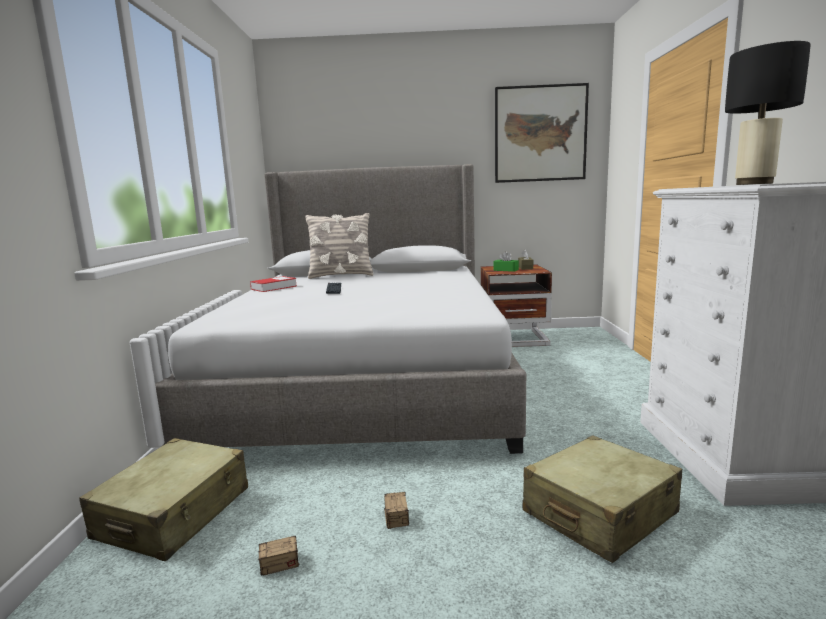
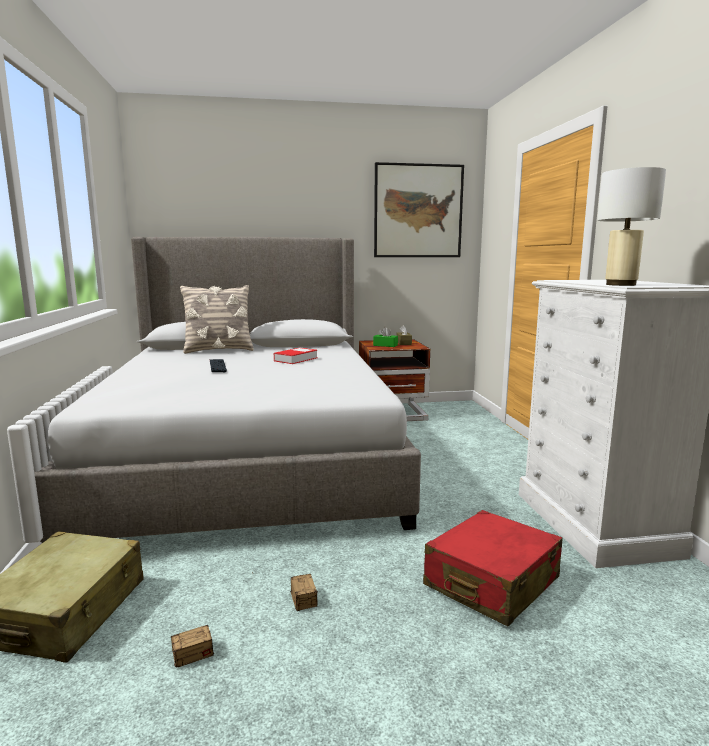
camera: 10 degrees left, 0 degrees up
(274, 287) = (149, 364): book -> book (296, 359)
(599, 513) = (491, 582): beige suitcase -> red suitcase
(753, 184) = (620, 285): black table lamp -> white table lamp

